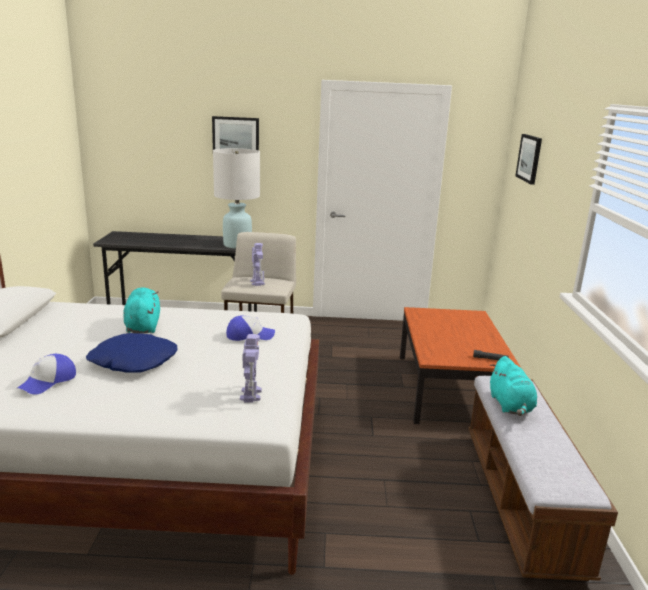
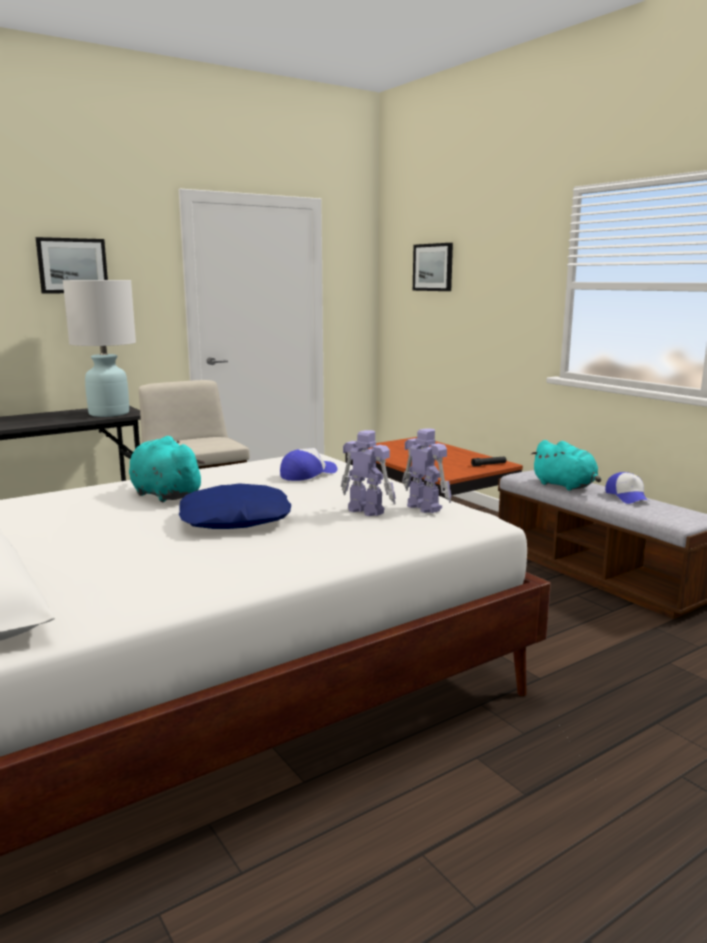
camera: 35 degrees left, 5 degrees down
(48, 381) = (175, 560): cap -> cap (627, 497)
(257, 282) = (197, 442): toy robot -> toy robot (365, 510)

